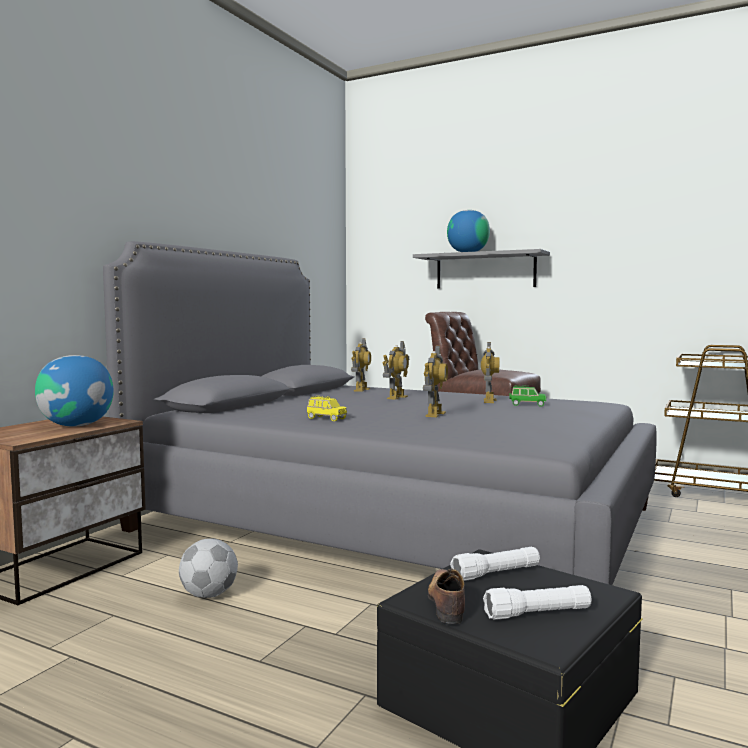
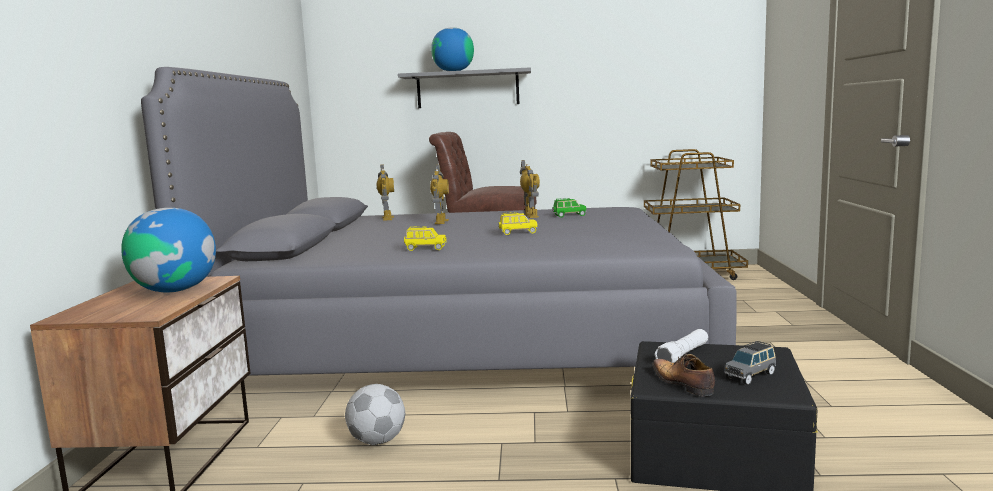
camera: 25 degrees left, 5 degrees up
(434, 414) = (518, 233): toy robot -> yellow toy car
(537, 614) = (750, 375): white flashlight -> grey toy car

